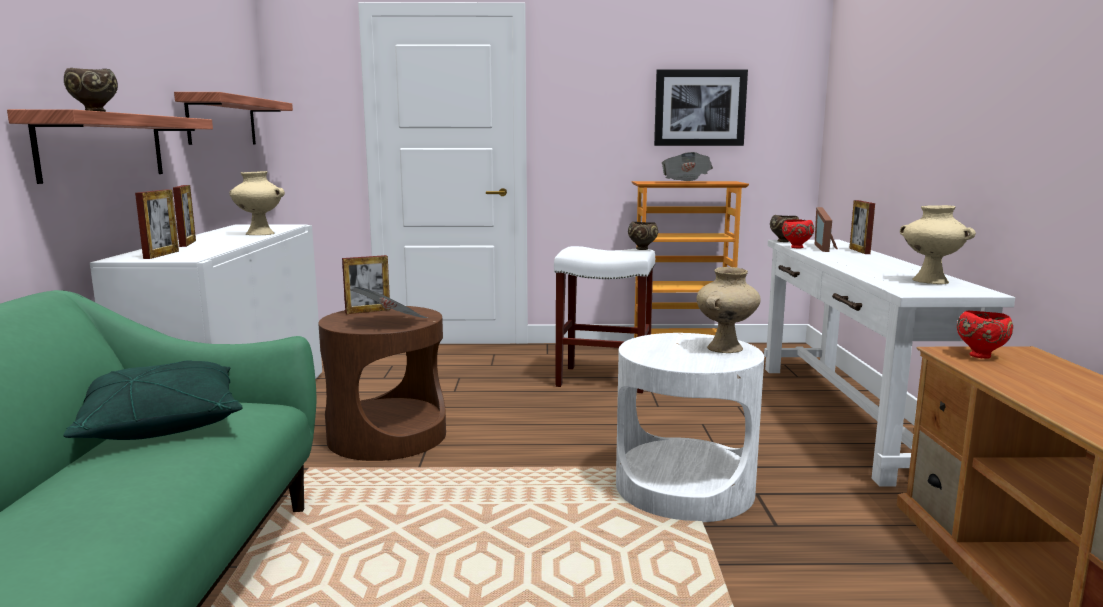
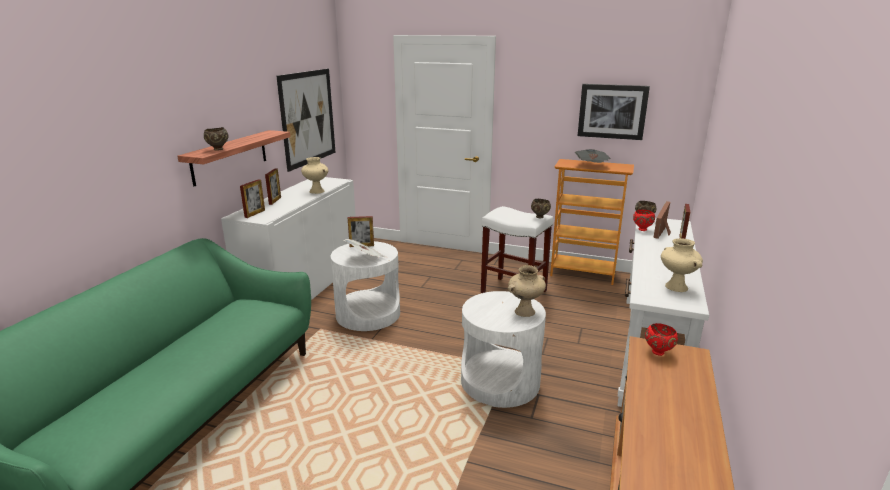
camera: 20 degrees right, 10 degrees up
(161, 423) = (232, 313): green pillow -> none
(222, 121) = (308, 118): shelf -> picture
(387, 436) = (368, 314): brown side table -> white side table

